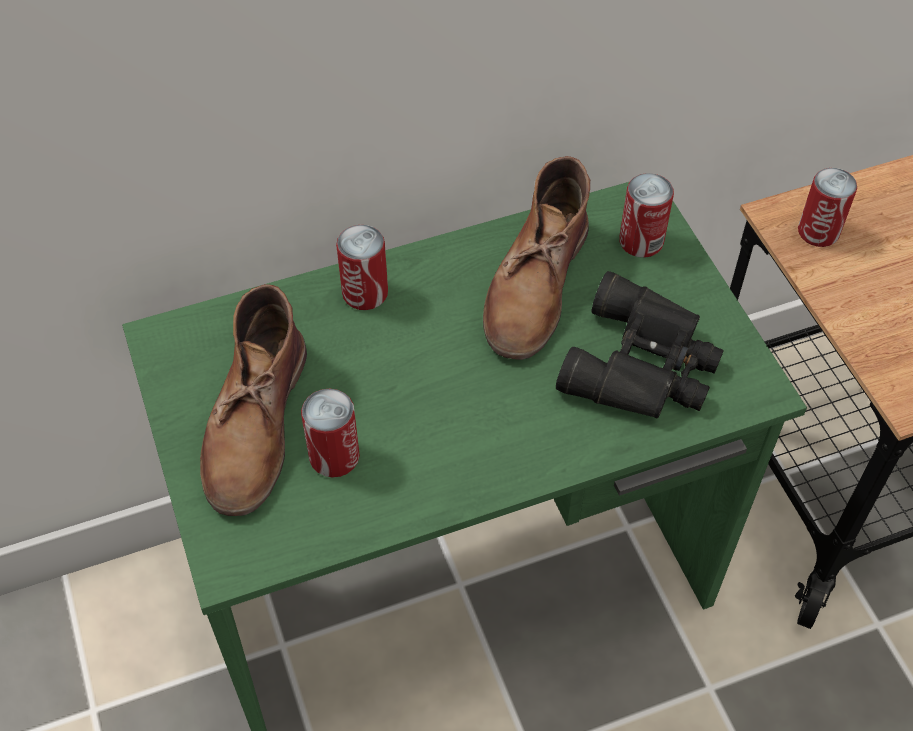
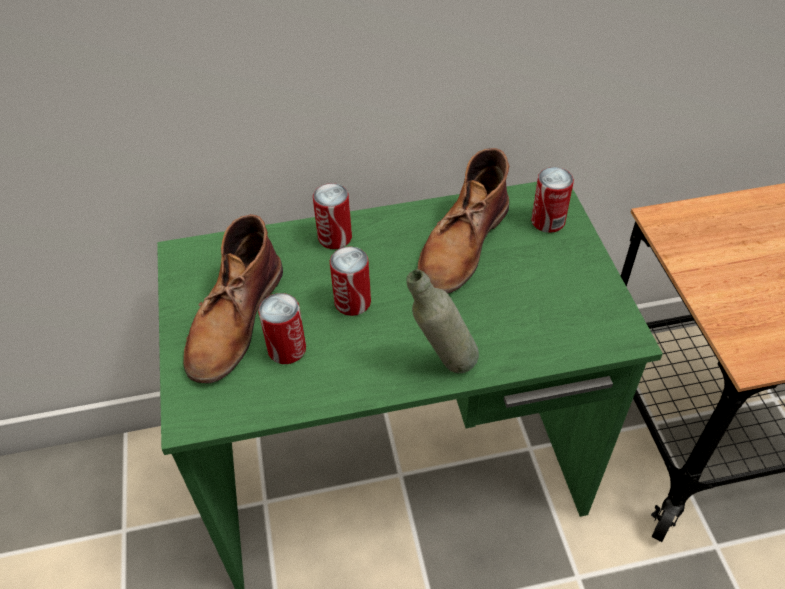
camera: 10 degrees right, 5 degrees down
(538, 454) = (442, 365): none -> grey bottle
(644, 365) = (536, 308): black binoculars -> none
(818, 232) = (689, 232): can -> can (352, 302)

